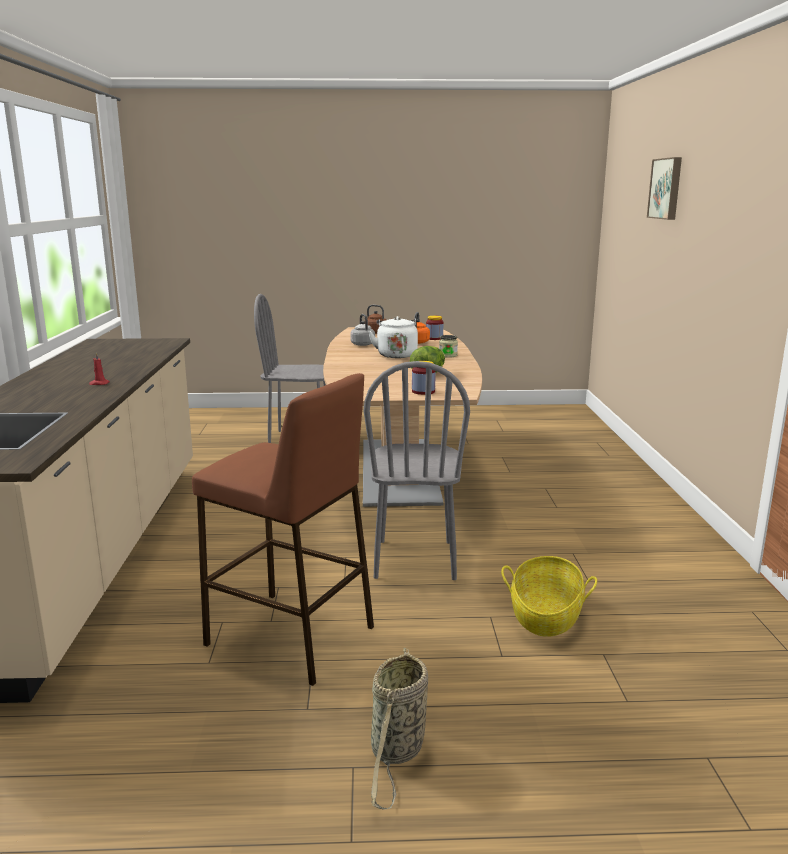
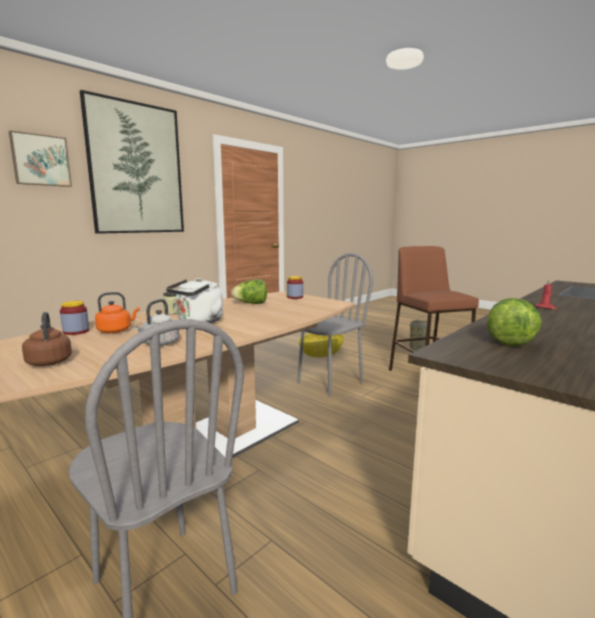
camera: 135 degrees left, 5 degrees down
(138, 351) = (509, 340): none -> lettuce
(721, 188) = (136, 169): none -> picture

